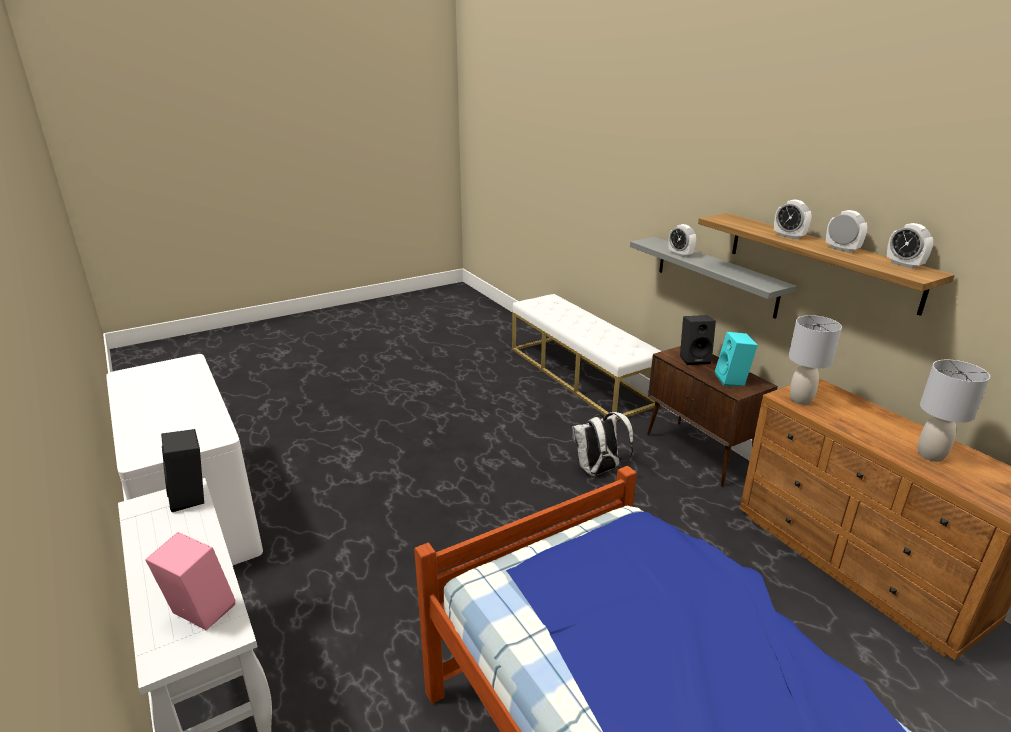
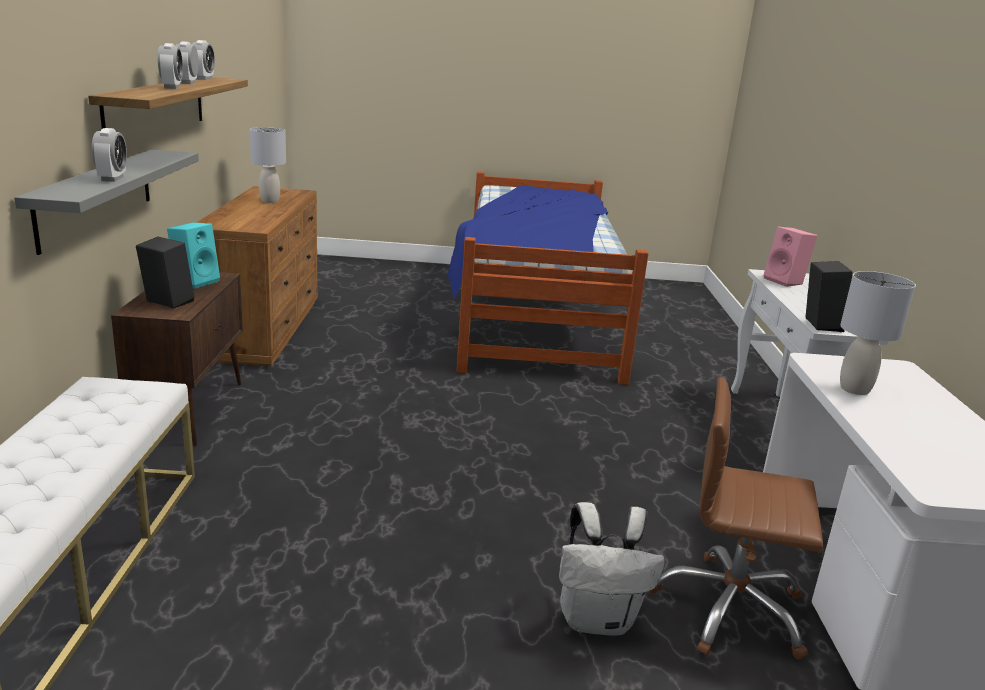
camera: 150 degrees left, 5 degrees down
(287, 467) = (729, 609): none -> brown office chair
(598, 471) = (322, 437): white backpack -> white backpack (598, 619)
(801, 400) = (252, 225): grey table lamp -> grey table lamp (854, 389)

